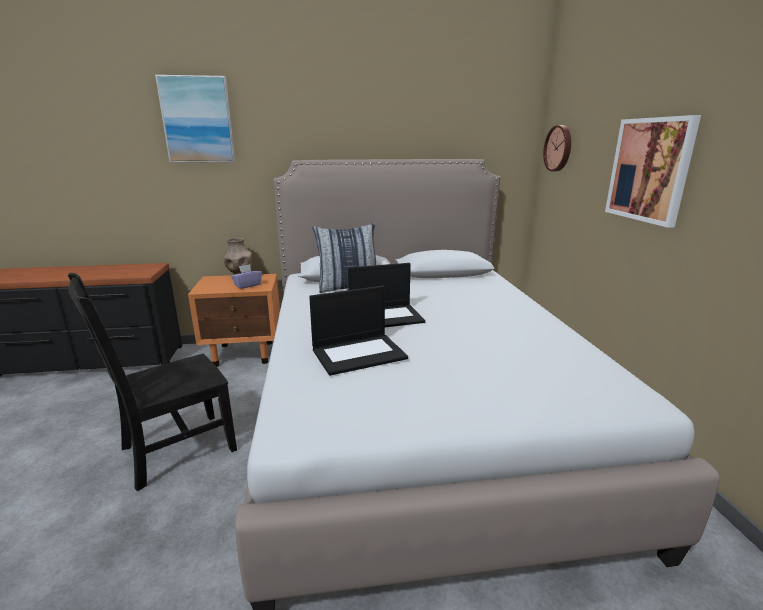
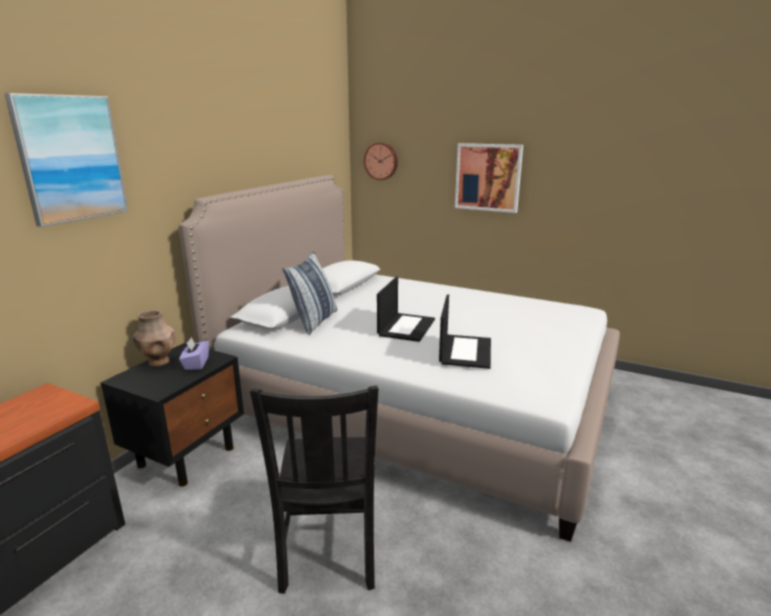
camera: 55 degrees left, 0 degrees up
(245, 353) = (187, 456): orange nightstand -> black nightstand

